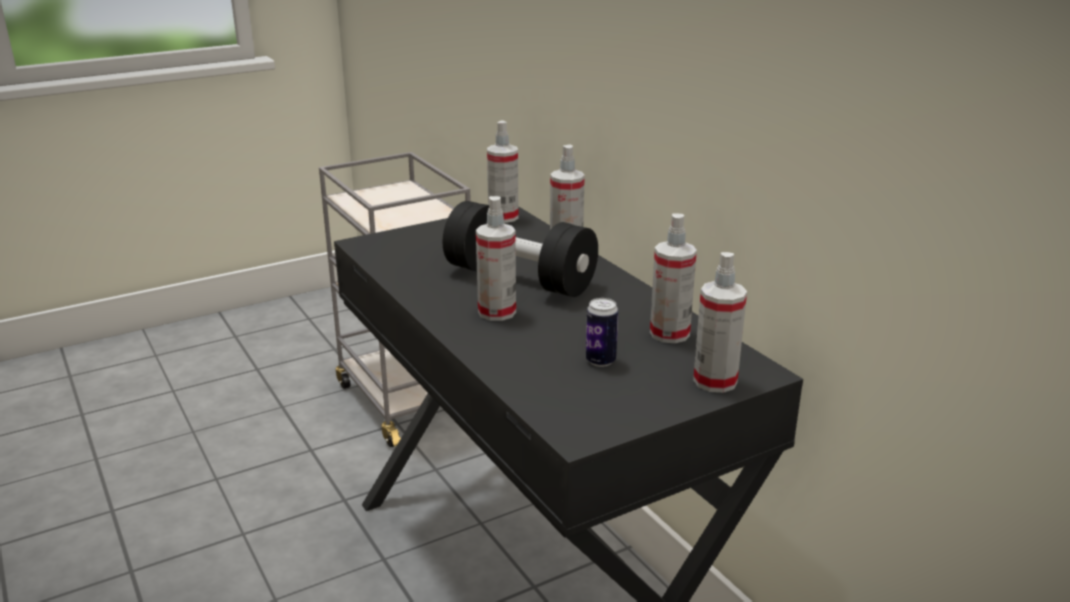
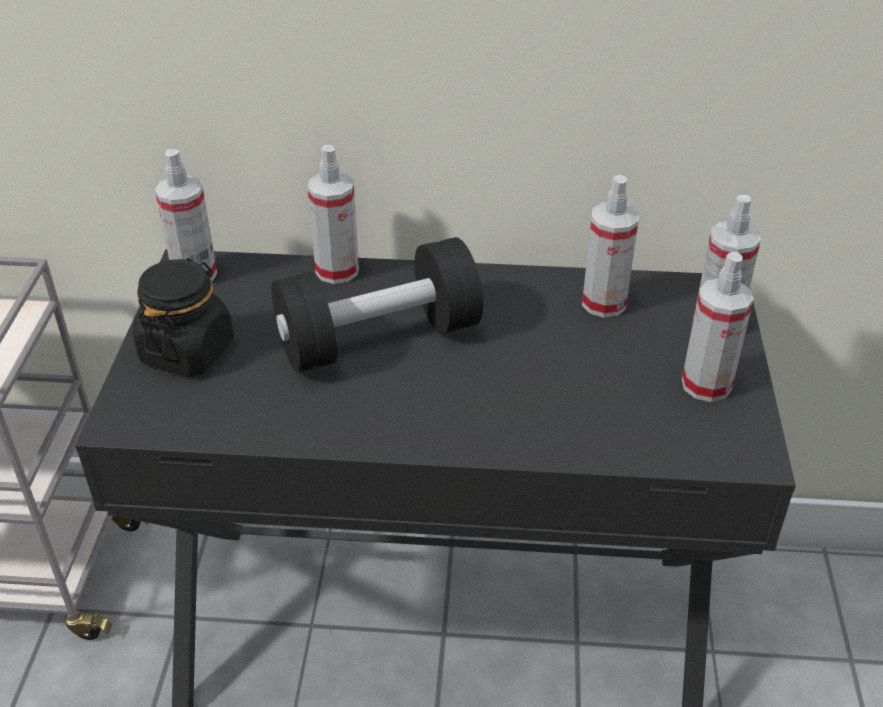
camera: 55 degrees left, 15 degrees up
(437, 237) = (187, 350): none -> black jar
(497, 312) = (445, 393): spray bottle -> spray bottle (706, 384)
(600, 361) = (621, 372): can -> none

